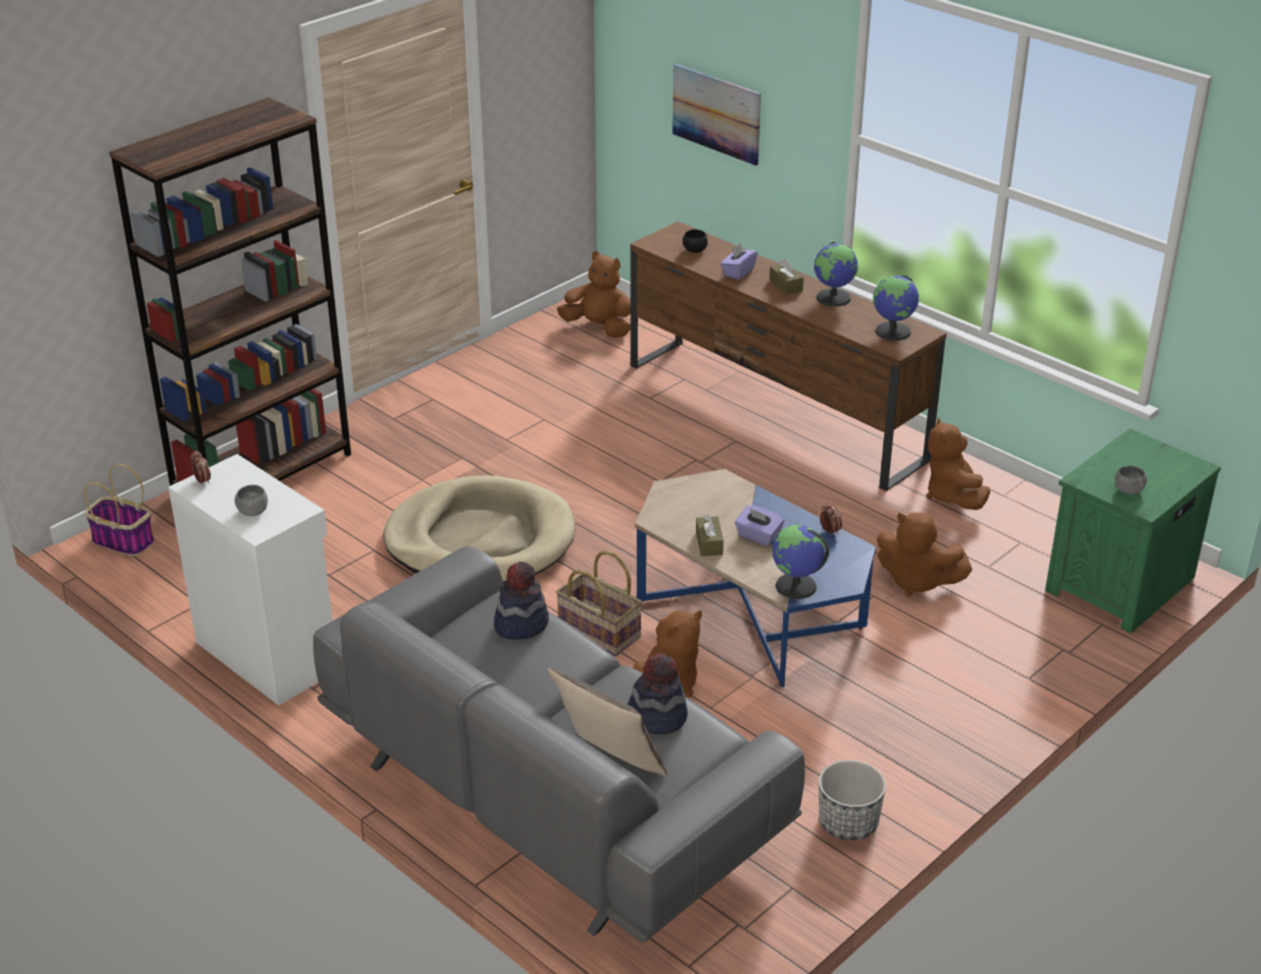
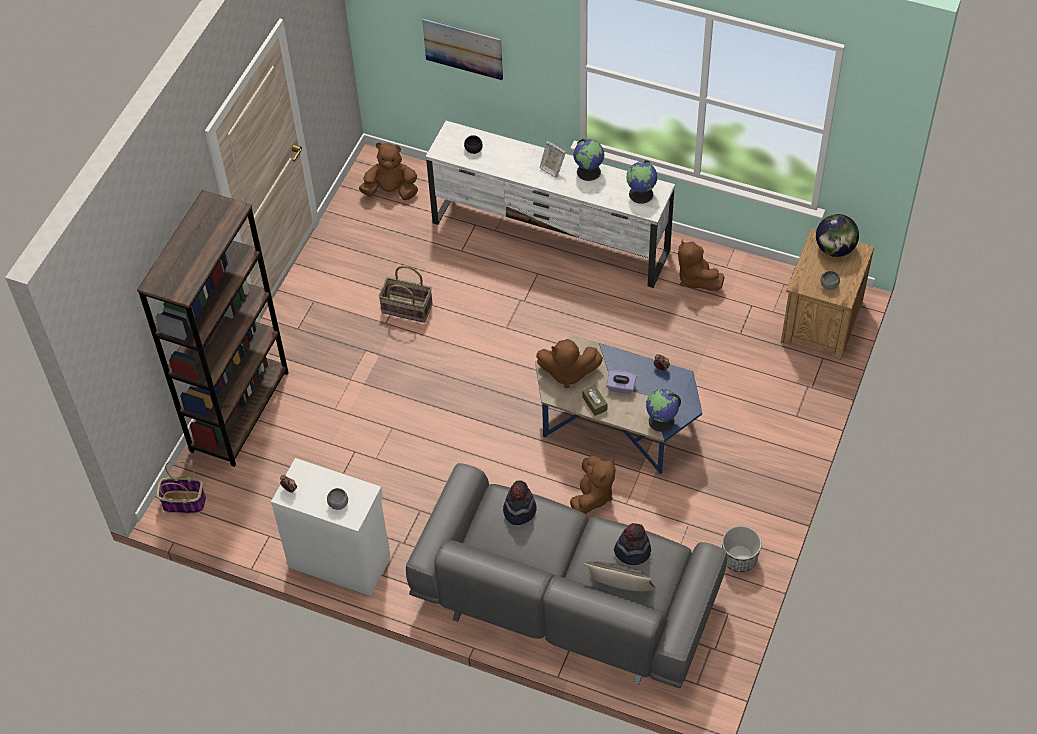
camera: 20 degrees left, 20 degrees up
(480, 540) = (418, 419): beige dog bed -> none
(598, 632) = (532, 469): basket -> basket (406, 309)
(738, 272) = (514, 164): purple tissue box -> none
(775, 412) = (551, 237): brown tv stand -> white tv stand
(785, 285) = (552, 168): brown tissue box -> picture frame
(916, 581) = (703, 360): brown plush toy -> brown plush toy (567, 372)
(1117, 584) = (820, 322): green nightstand -> brown nightstand
(1155, 456) = (834, 249): none -> globe

